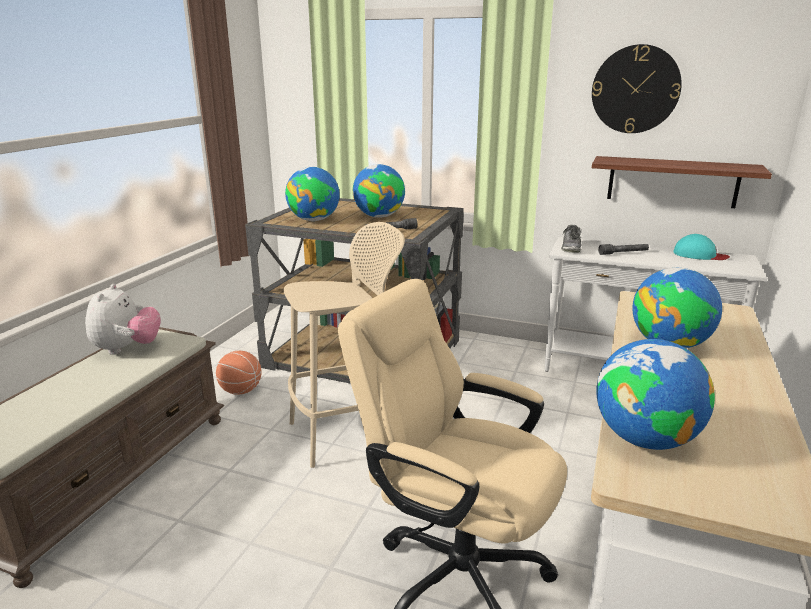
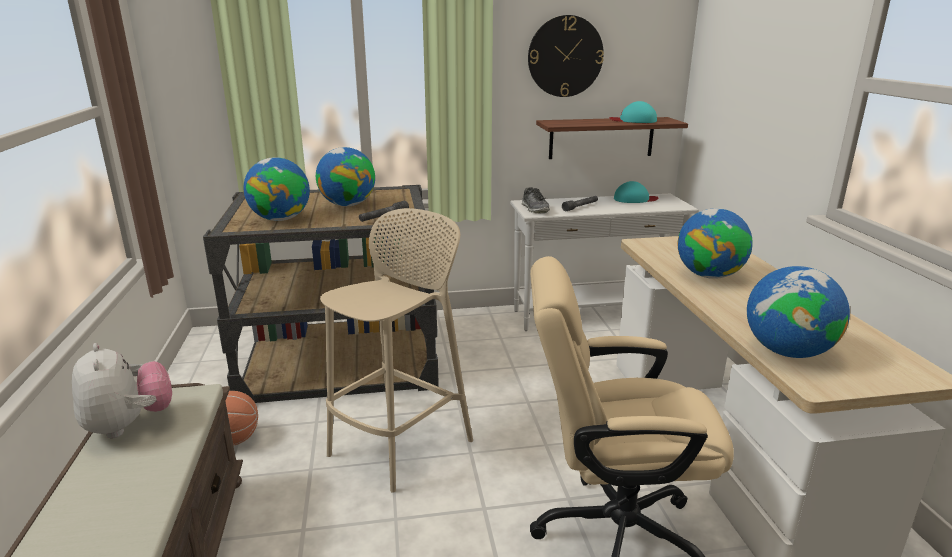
camera: 30 degrees left, 0 degrees up
(707, 165) = (633, 120): none -> turquoise cap

